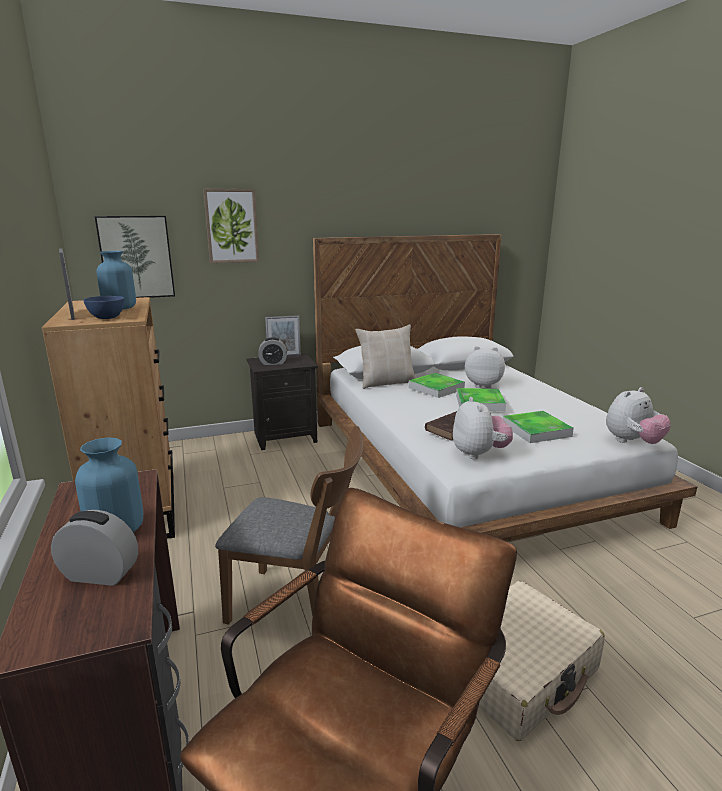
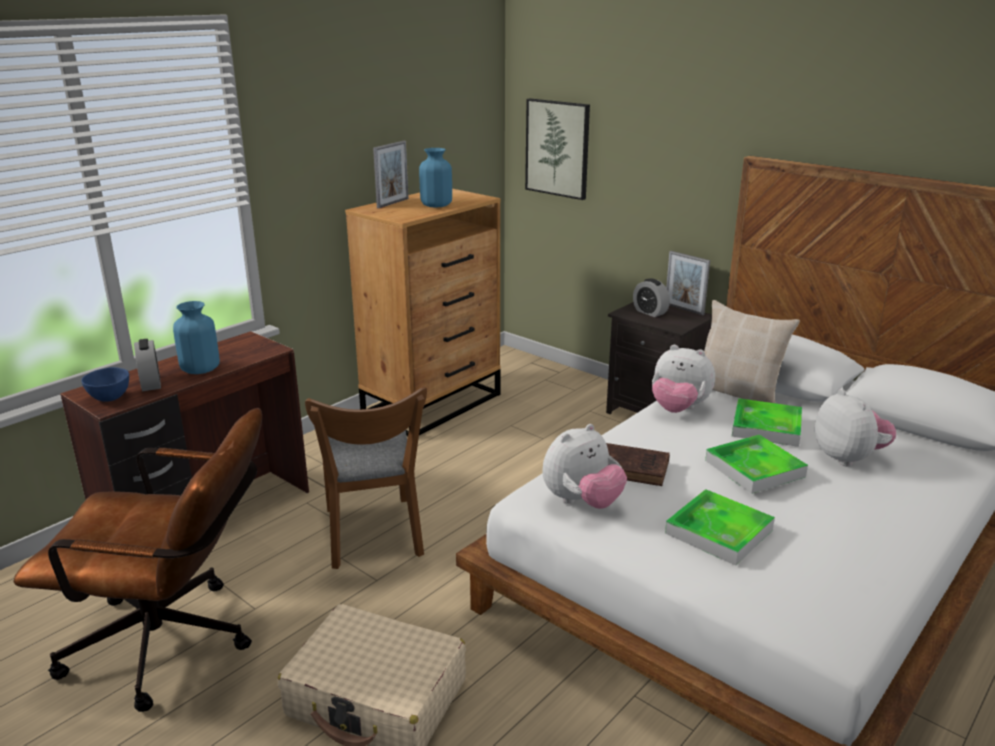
camera: 60 degrees right, 5 degrees up
(106, 318) = (394, 213): blue bowl -> blue bowl (110, 397)
(231, 226) = (655, 125): picture -> none
(632, 442) = (793, 628): plush toy -> plush toy (678, 409)

